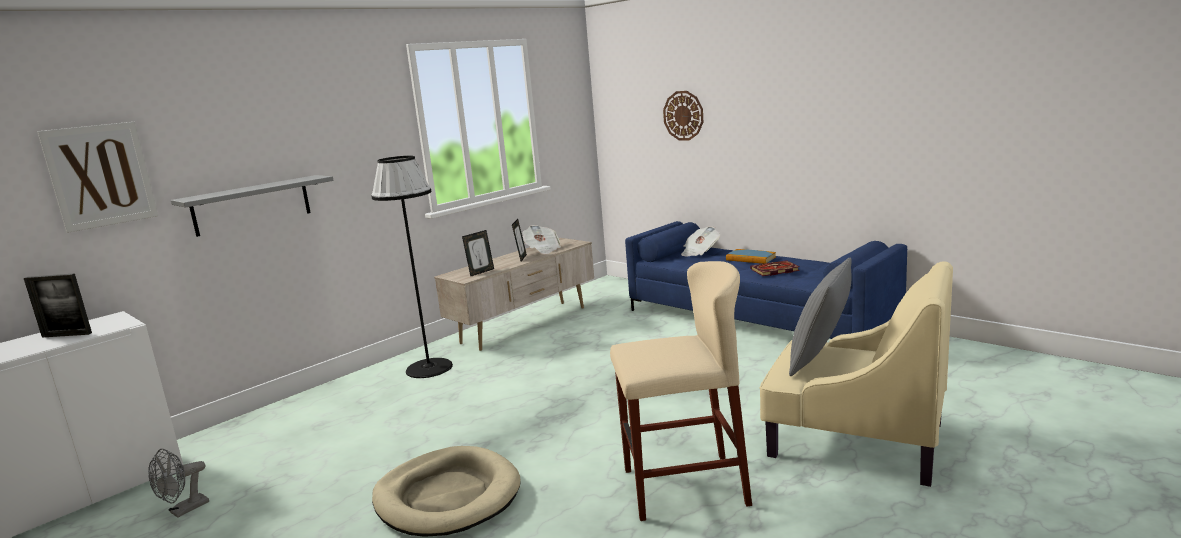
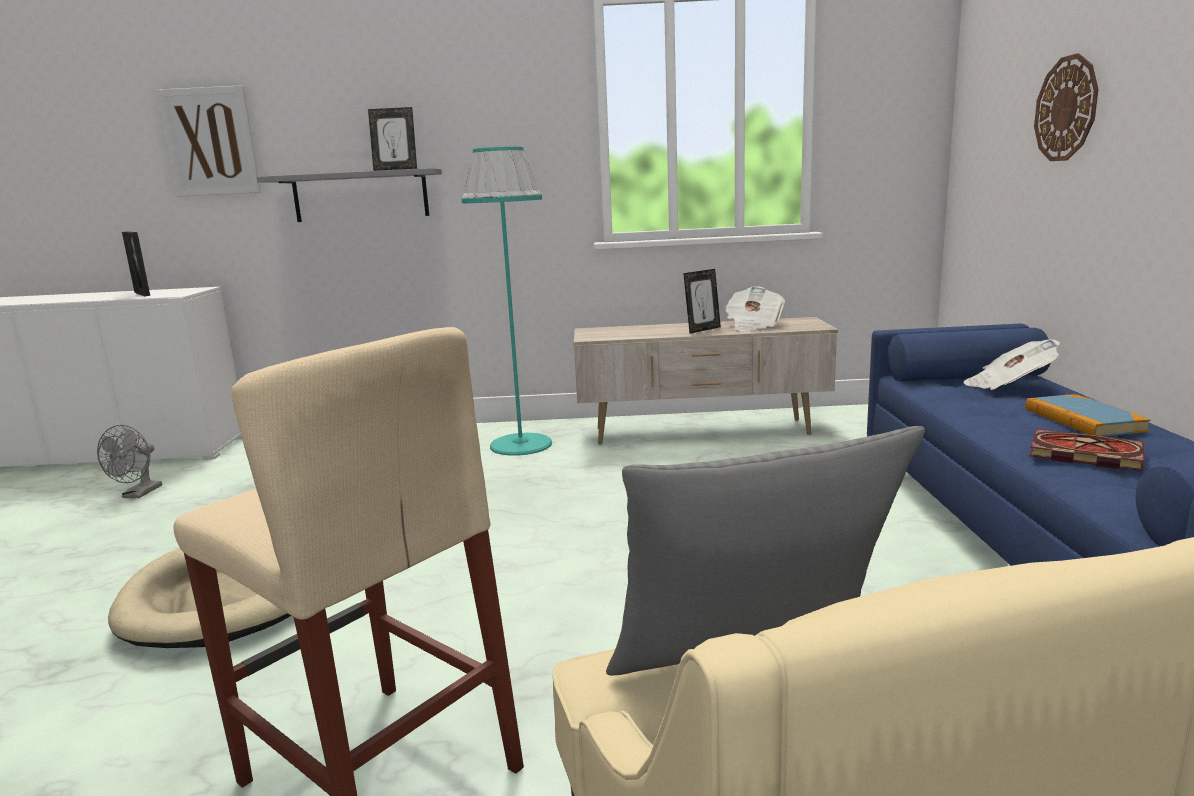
camera: 45 degrees right, 0 degrees up
(184, 510) = (139, 494): grey fan -> grey fan turned 75 degrees counterclockwise
(429, 368) = (520, 444): black floor lamp -> turquoise floor lamp
(481, 272) = (621, 334): picture frame -> picture frame (396, 169)

